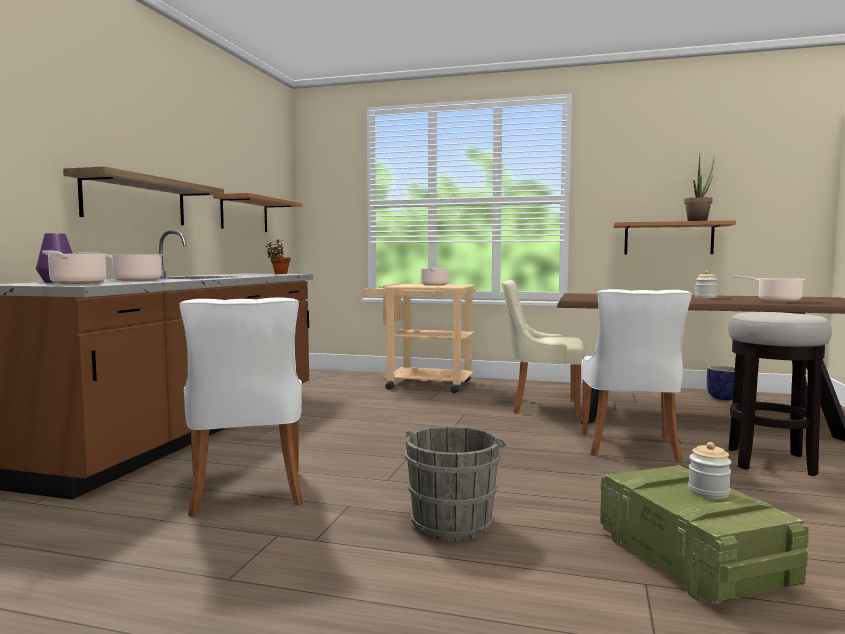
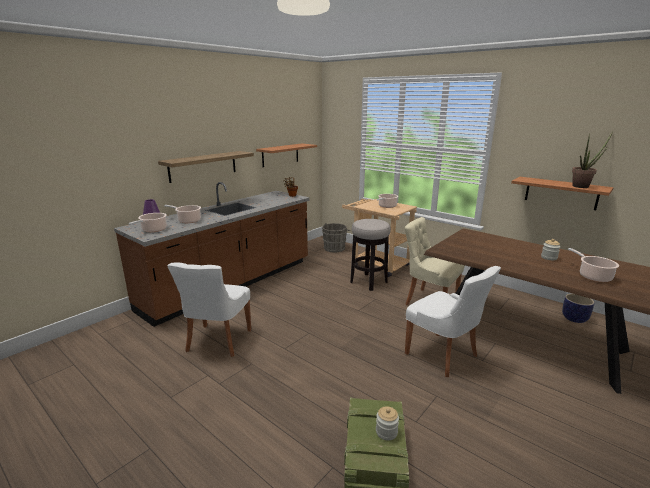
camera: 25 degrees right, 15 degrees up
(453, 521) = (287, 390): grey bucket -> grey bucket (335, 248)
(630, 447) = (443, 355): white chair -> white chair turned 75 degrees counterclockwise
(771, 462) = (525, 396): stool -> stool (368, 282)

